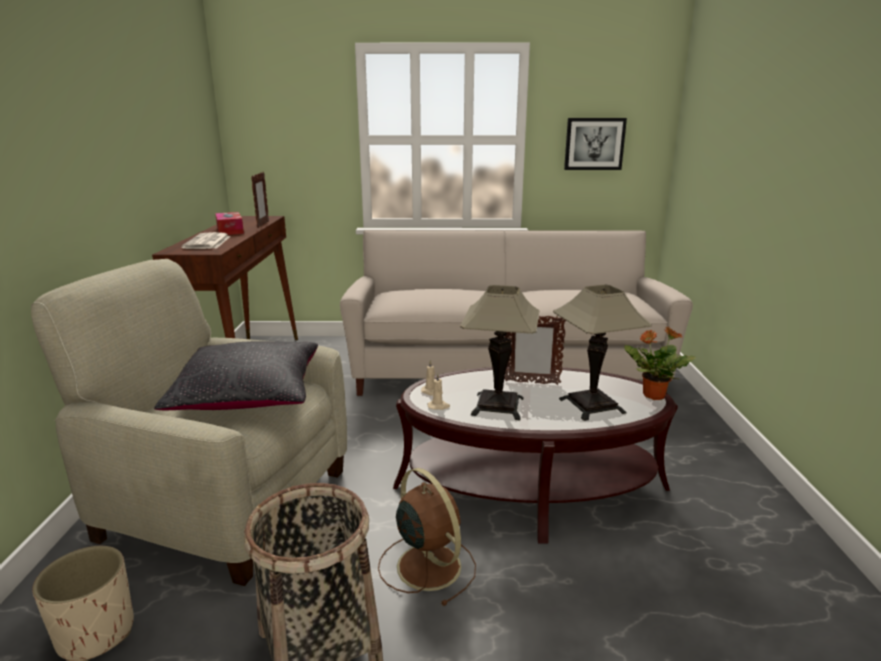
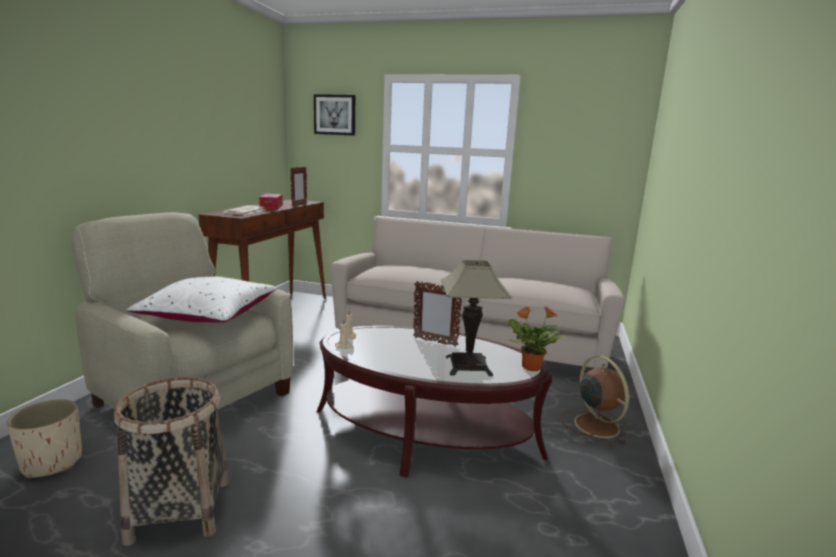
camera: 15 degrees right, 5 degrees down
(249, 395) = (210, 315): black pillow -> white pillow
(427, 564) = (300, 471): brown fan -> brown fan (595, 424)
(498, 406) = (390, 354): table lamp -> none
(594, 144) = (573, 160): picture -> picture (335, 115)

